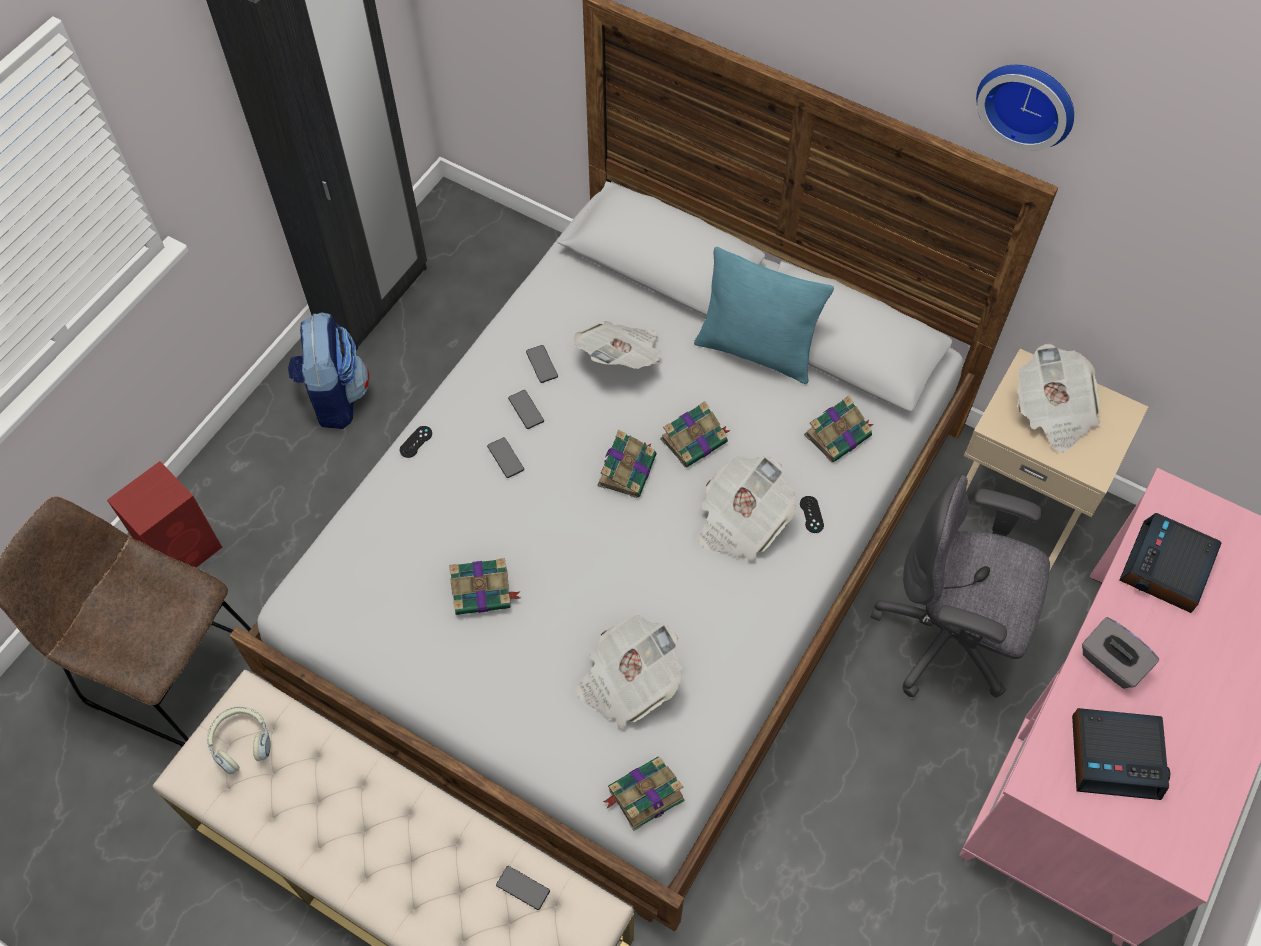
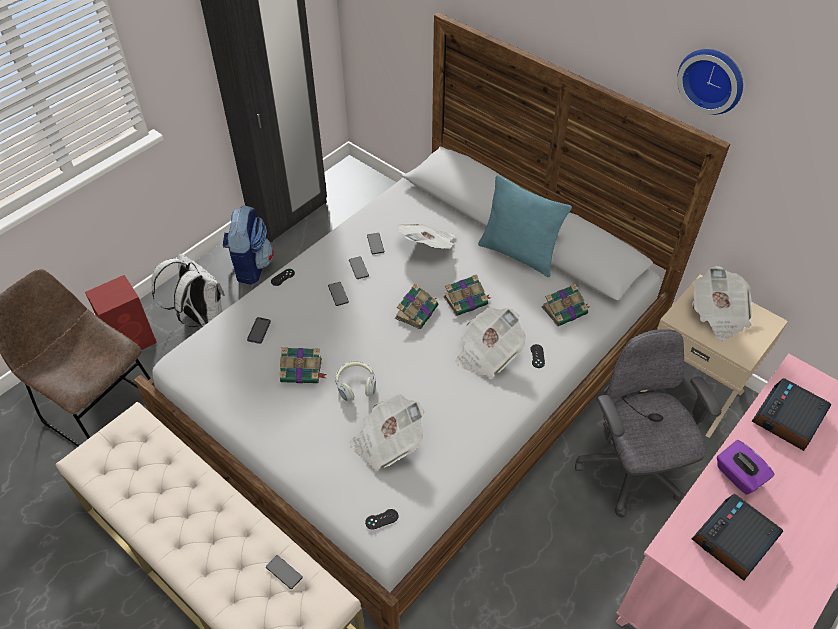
camera: 10 degrees right, 10 degrees down
(241, 742) = (120, 445): headphones -> headphones (355, 384)
(278, 494) = (200, 317): none -> white backpack
(404, 537) = (259, 331): none -> phone
(644, 795) = (381, 519): book -> black game controller
(948, 638) = (629, 471): grey office chair -> grey office chair turned 45 degrees clockwise
(1111, 663) = (738, 476): grey tissue box -> purple tissue box
(1116, 756) = (734, 541): alarm clock -> alarm clock turned 120 degrees clockwise

